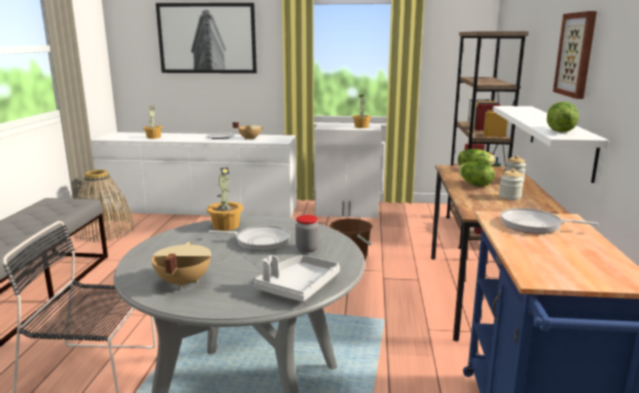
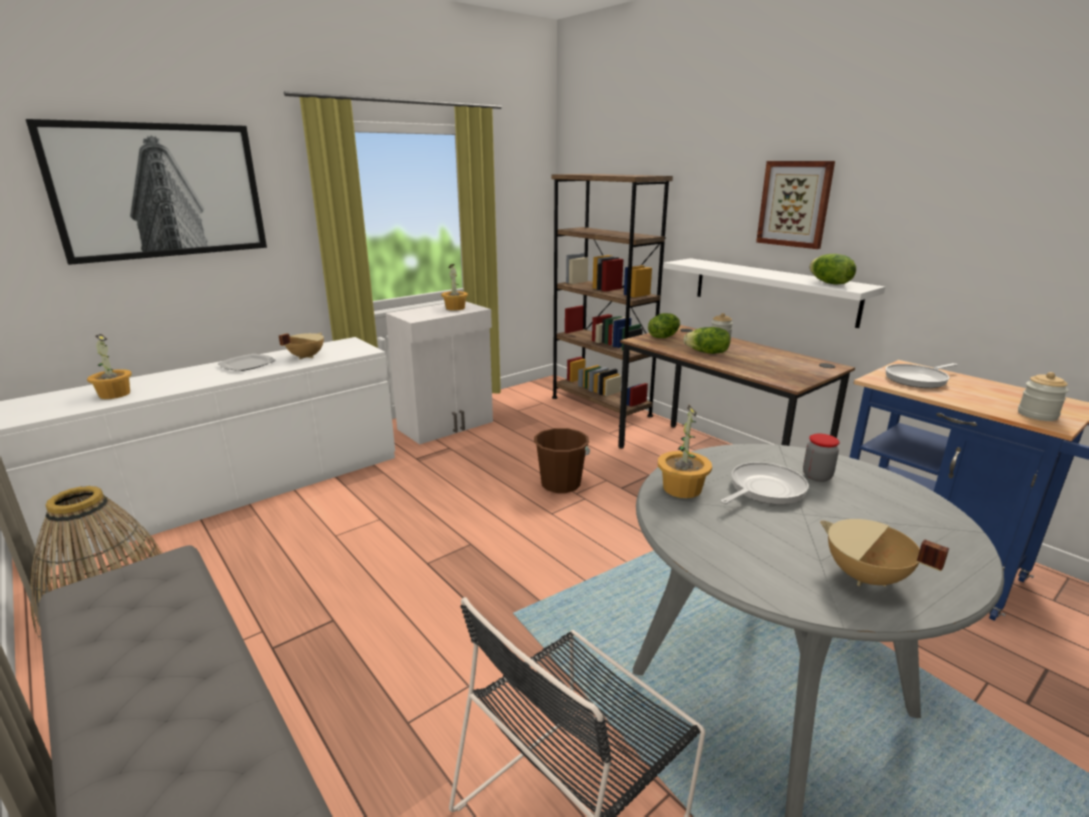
camera: 45 degrees left, 5 degrees up
(298, 287) = (929, 518): grey tray -> none
(509, 197) = (761, 358): jar -> jar (1037, 415)

